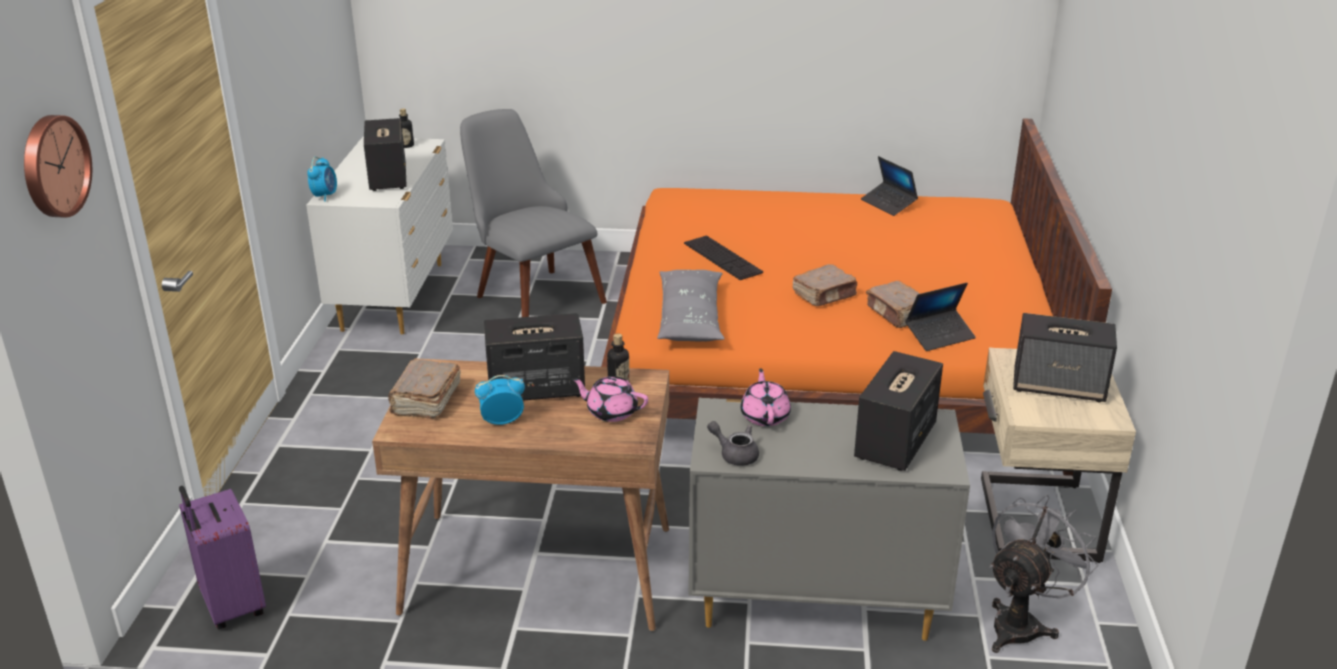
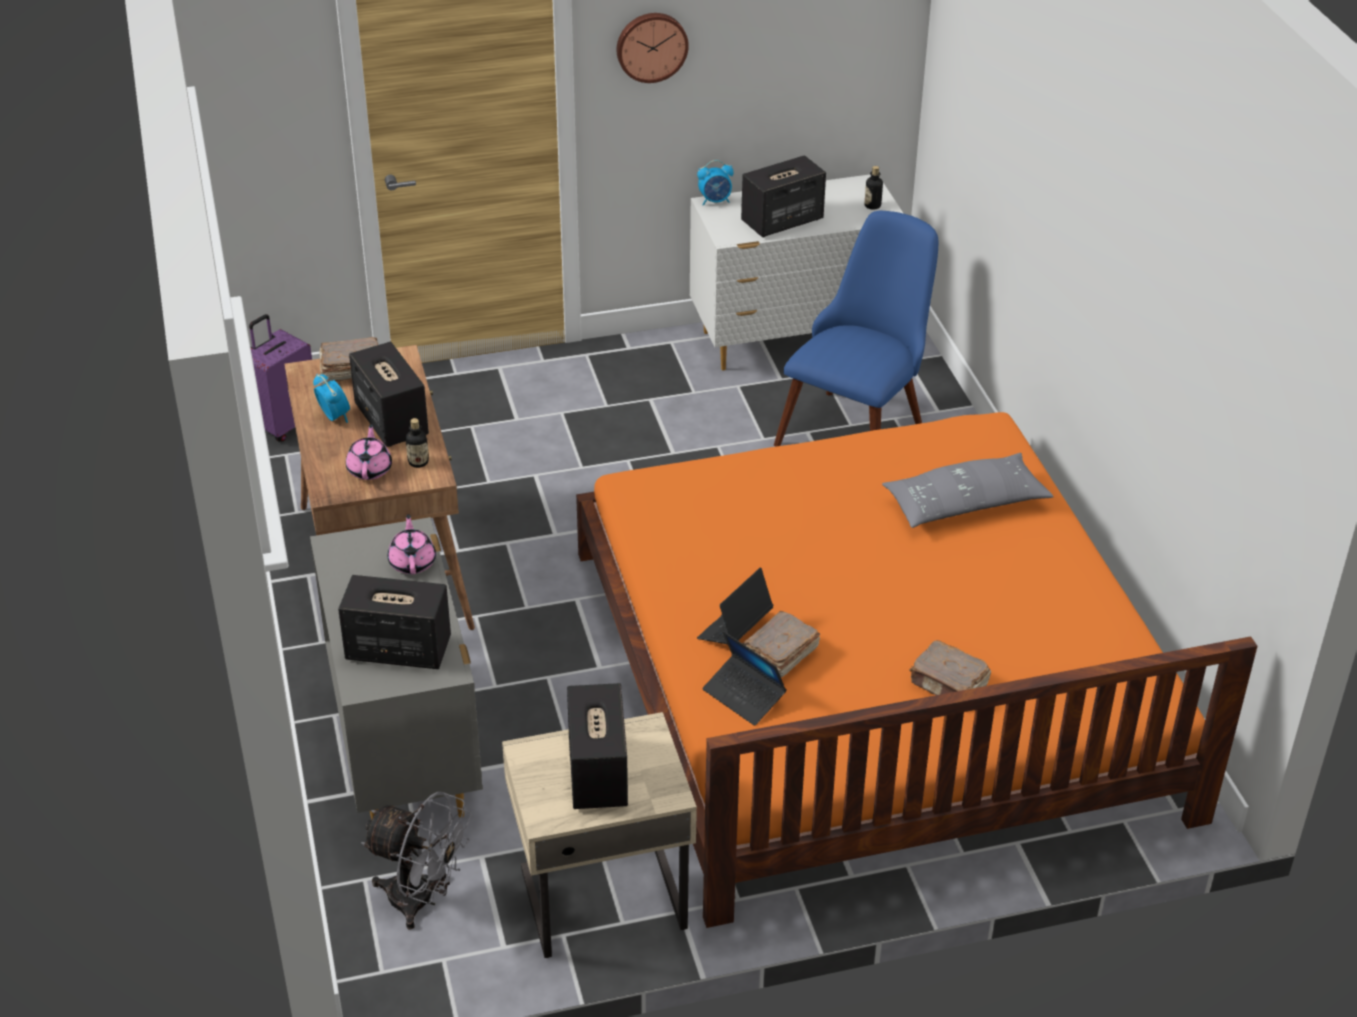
camera: 70 degrees right, 10 degrees up
(53, 166) = (255, 52): wall clock -> wall clock (651, 46)
(530, 294) = (858, 425): grey chair -> blue chair
(690, 318) = (684, 507): grey pillow -> grey pillow (965, 504)
(722, 258) = (839, 499): keyboard -> none
(735, 454) = (342, 556): grey teapot -> none
(765, 416) = (412, 562): pink teapot -> pink teapot turned 75 degrees counterclockwise
(825, 295) = (791, 592): brown book -> brown book (949, 685)
(888, 204) = (1091, 607): laptop -> laptop (735, 629)

